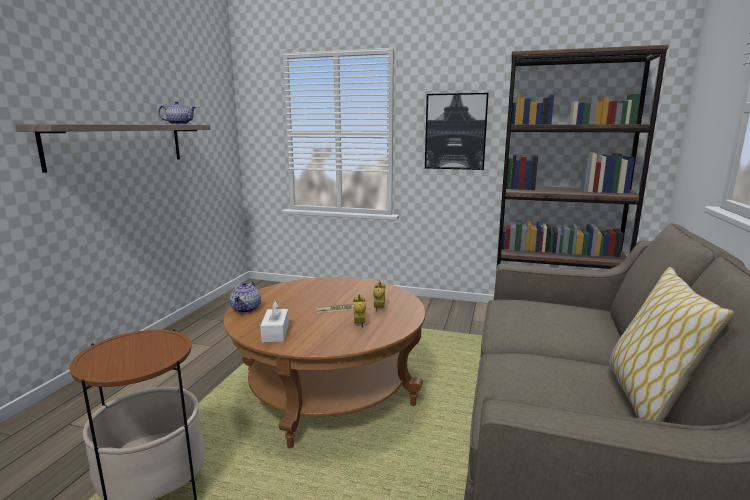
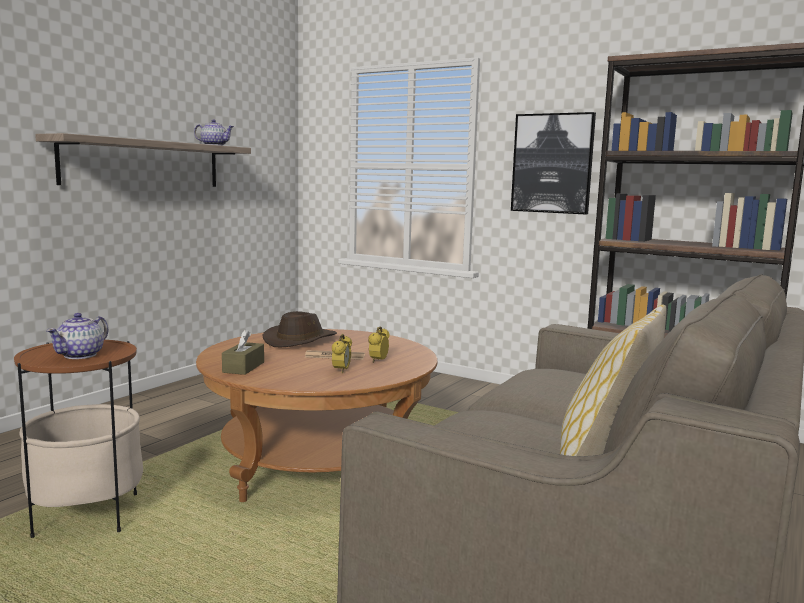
camera: 15 degrees right, 5 degrees down
(246, 309) = (232, 346): teapot -> teapot (81, 355)
(275, 333) = (243, 367): white tissue box -> brown tissue box
(299, 293) = (300, 340): none -> brown hat

